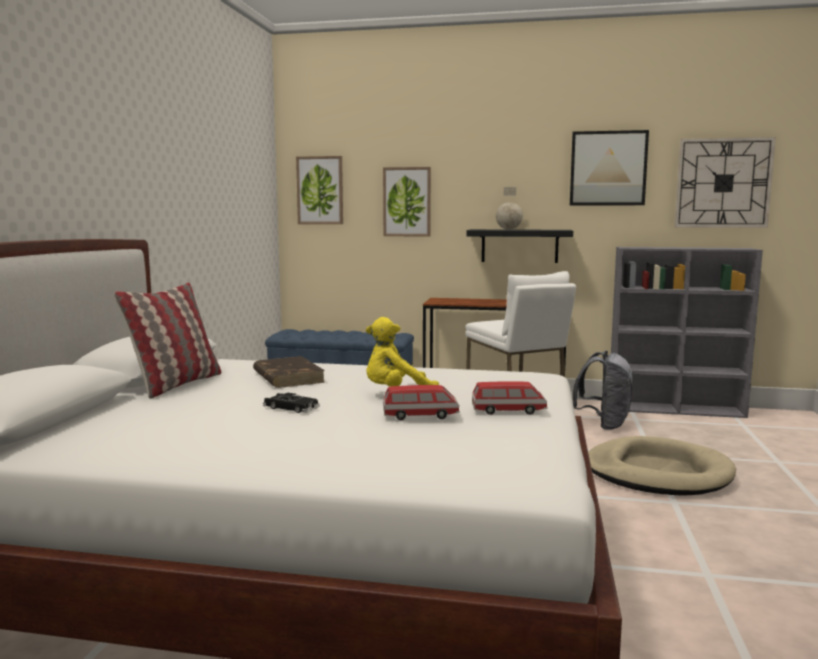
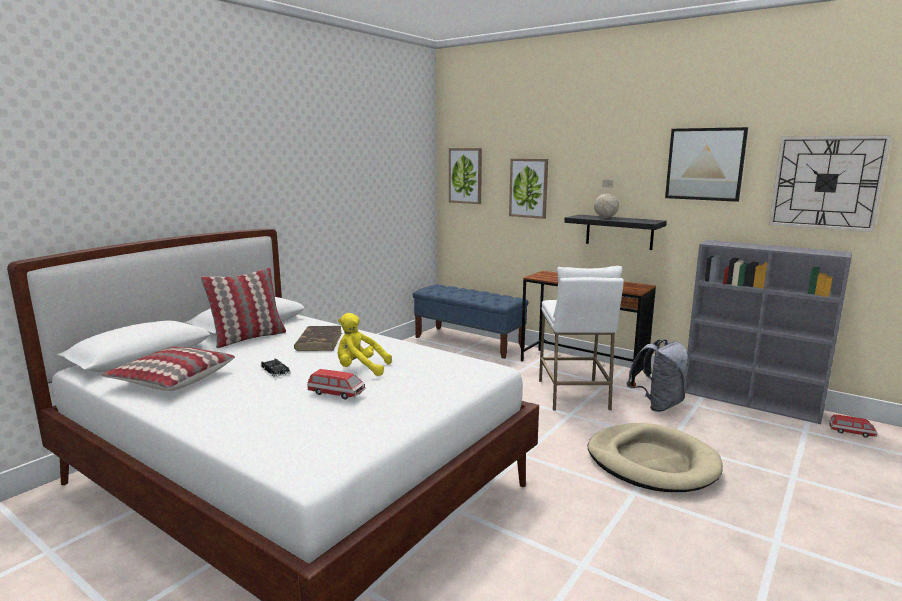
camera: 25 degrees right, 5 degrees up
(147, 437) = (172, 379): none -> pillow
(508, 411) = (404, 400): toy car -> toy car (851, 432)

